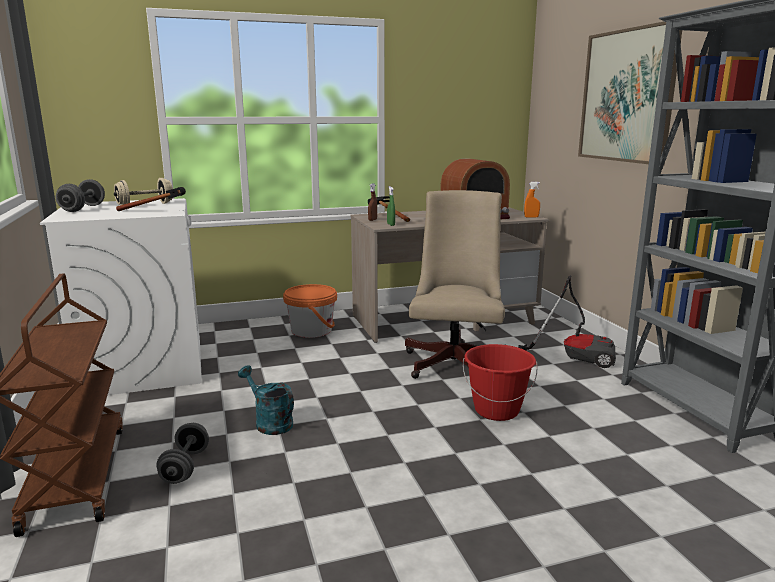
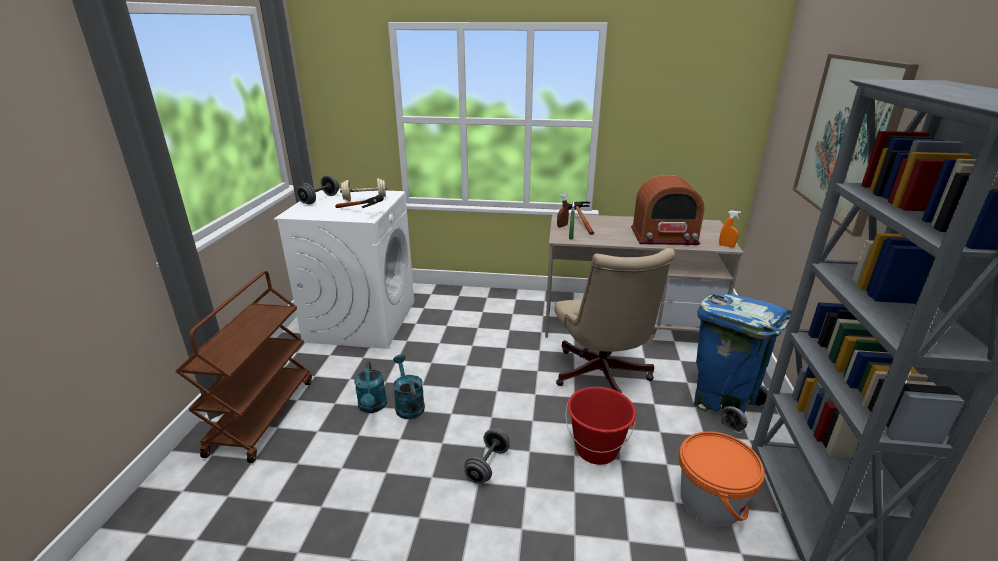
camera: 25 degrees right, 10 degrees up
(185, 466) = (328, 430): grey dumbbell -> grey dumbbell (487, 465)
(226, 434) = (372, 407): none -> turquoise watering can
(311, 330) = (503, 310): orange bucket -> orange bucket (710, 501)
(456, 361) = (602, 378): beige office chair -> beige office chair turned 135 degrees clockwise
(574, 357) = (724, 405): vacuum cleaner -> blue trash can

